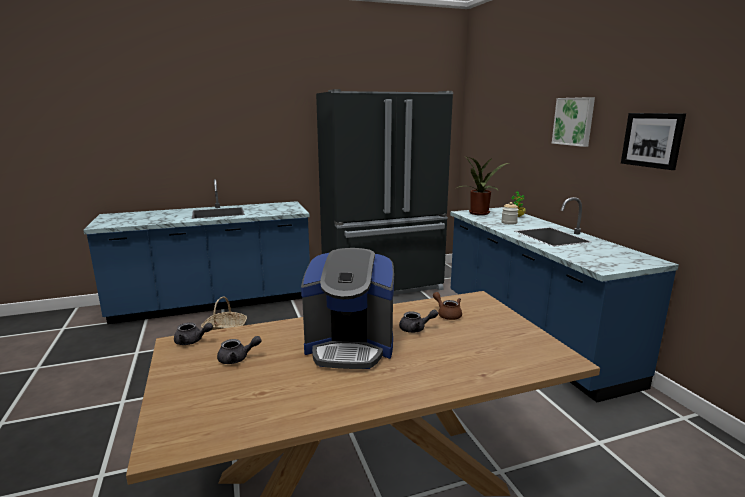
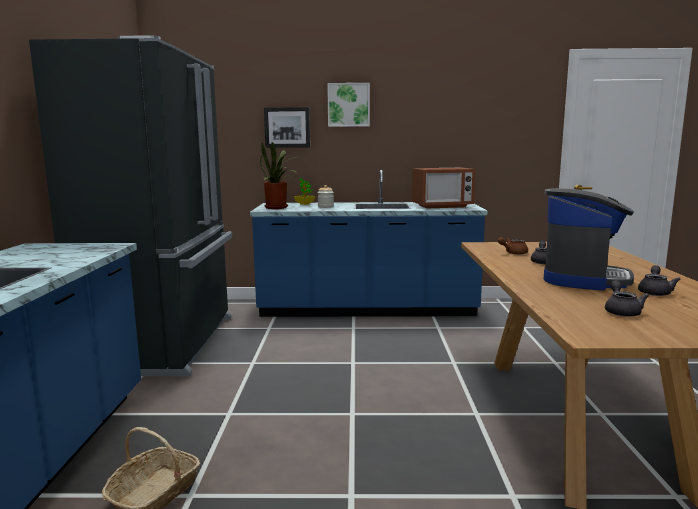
camera: 70 degrees left, 5 degrees down
(192, 341) = (582, 329): grey teapot -> grey teapot (655, 292)
(594, 255) = (442, 206): none -> microwave
(652, 140) = (432, 116): picture -> picture (287, 127)

